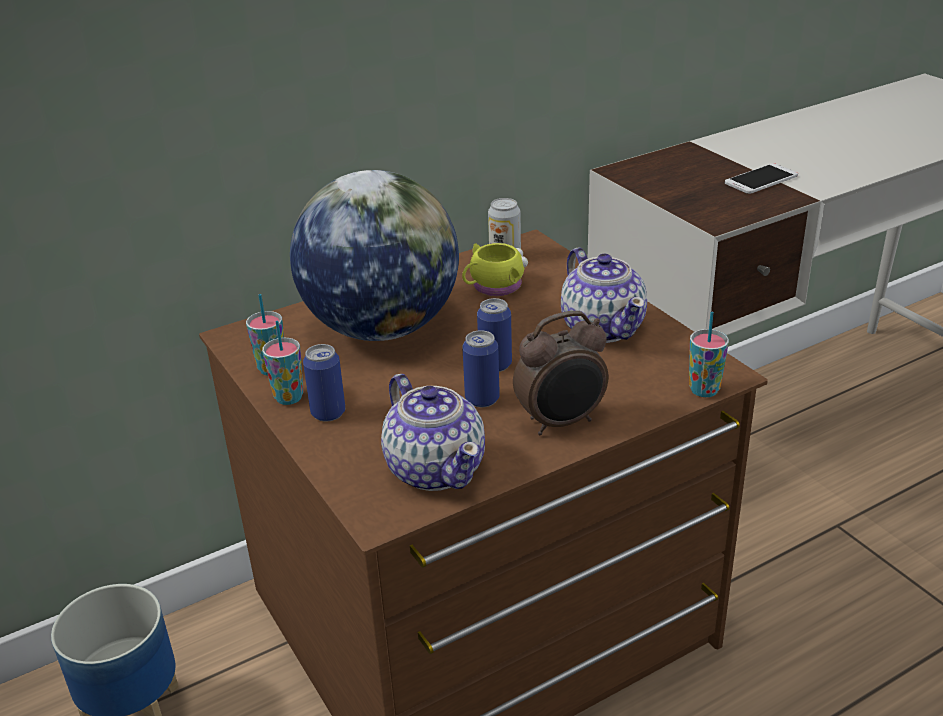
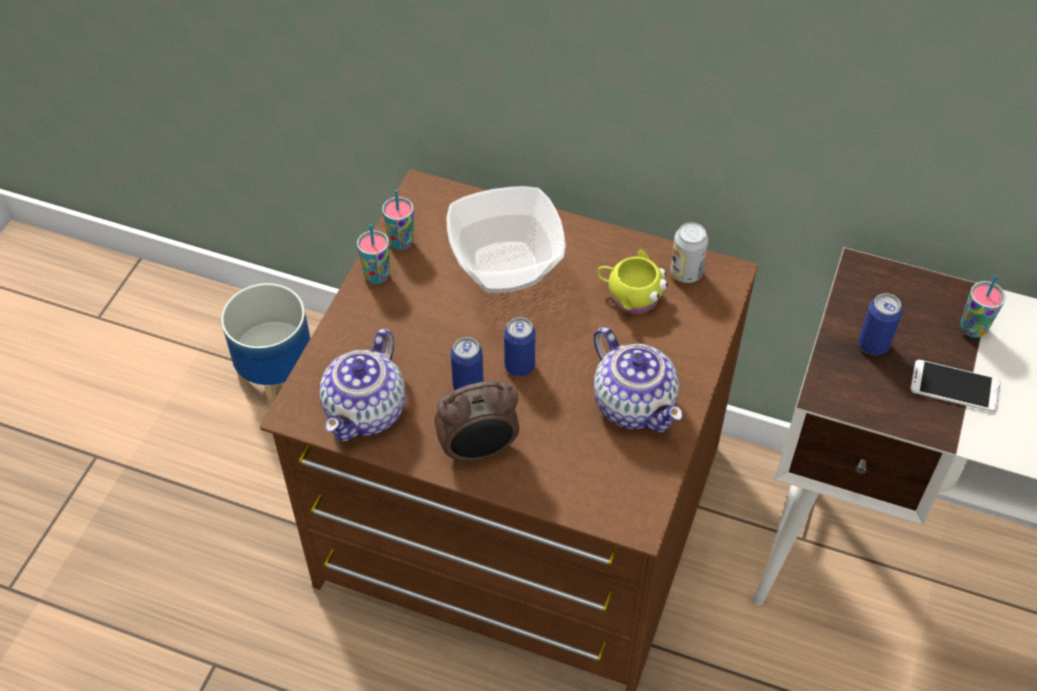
camera: 50 degrees right, 20 degrees up
(328, 413) = (378, 309): can -> can (873, 344)
(381, 328) = (507, 266): globe -> bowl
(562, 422) = (479, 451): alarm clock -> alarm clock turned 45 degrees counterclockwise
(603, 327) = (634, 403): teapot -> teapot turned 60 degrees counterclockwise
(704, 390) = (599, 519): cup -> cup (972, 329)

